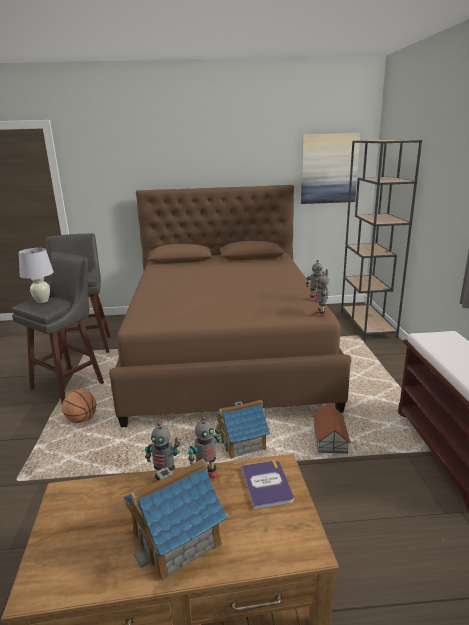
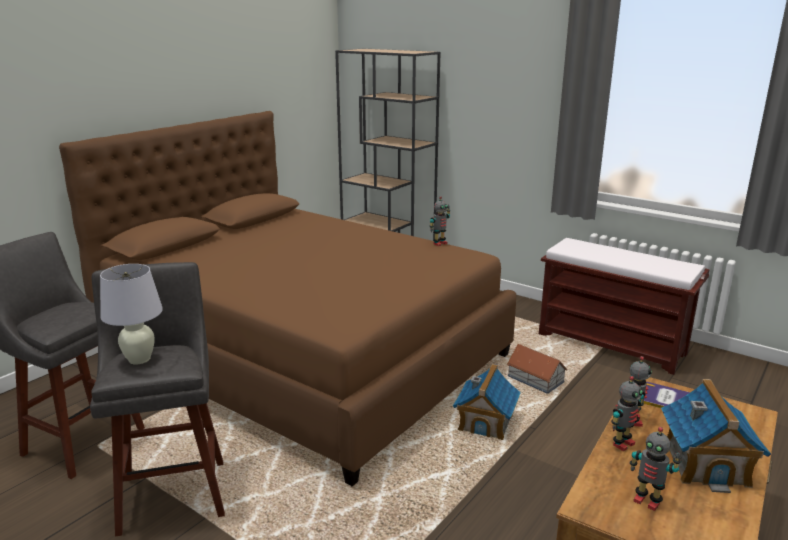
camera: 50 degrees left, 0 degrees up
(81, 420) = (287, 512): basketball -> none
(320, 314) = (476, 254): toy robot -> toy robot (647, 501)
(329, 169) = (298, 86): picture -> none

